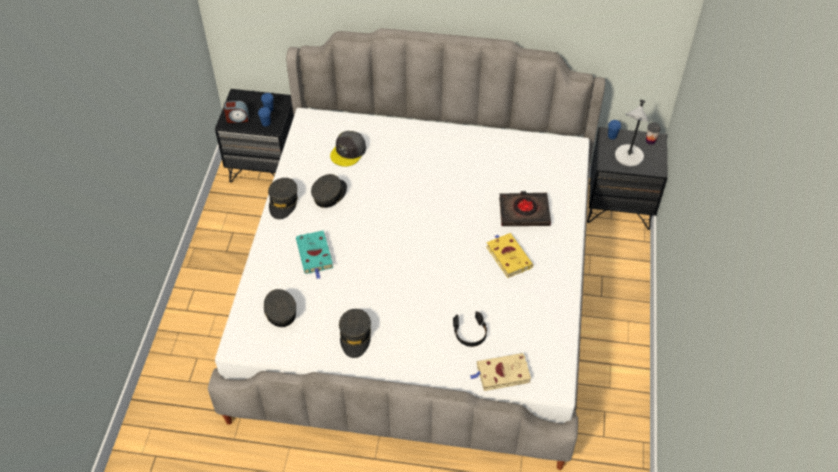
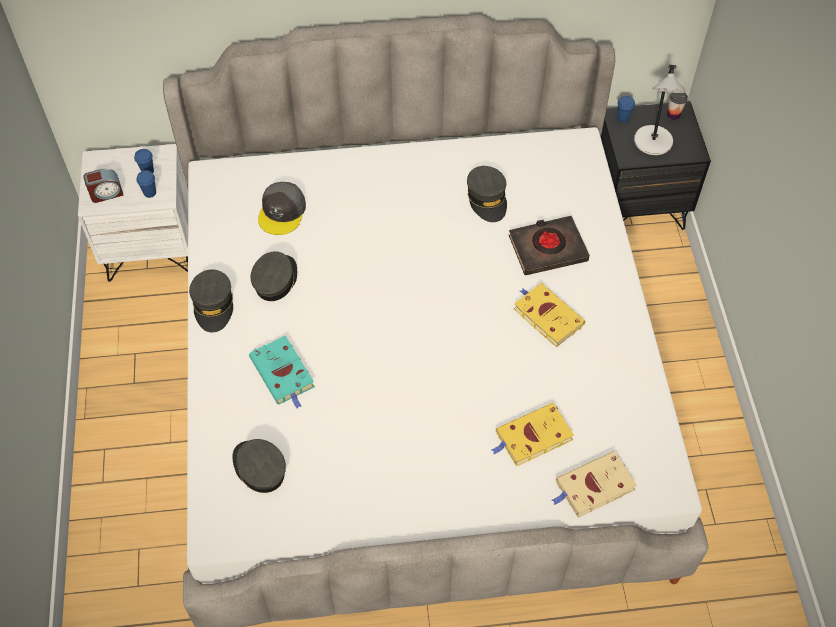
camera: 15 degrees left, 5 degrees up
(265, 166) = (152, 248): black nightstand -> white nightstand
(355, 336) = (378, 481): grey cap -> grey cap (487, 199)
(470, 332) = (532, 437): black headphones -> yellow book

